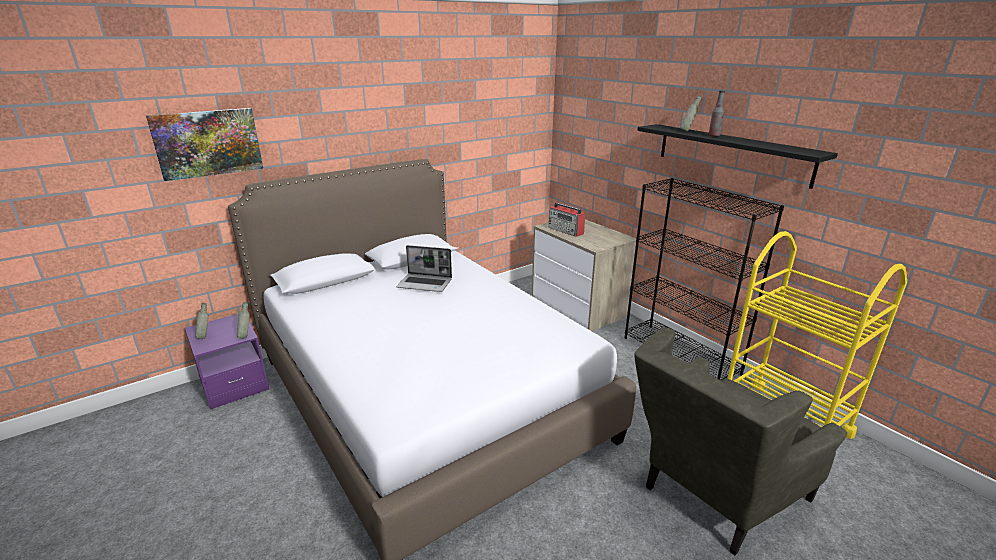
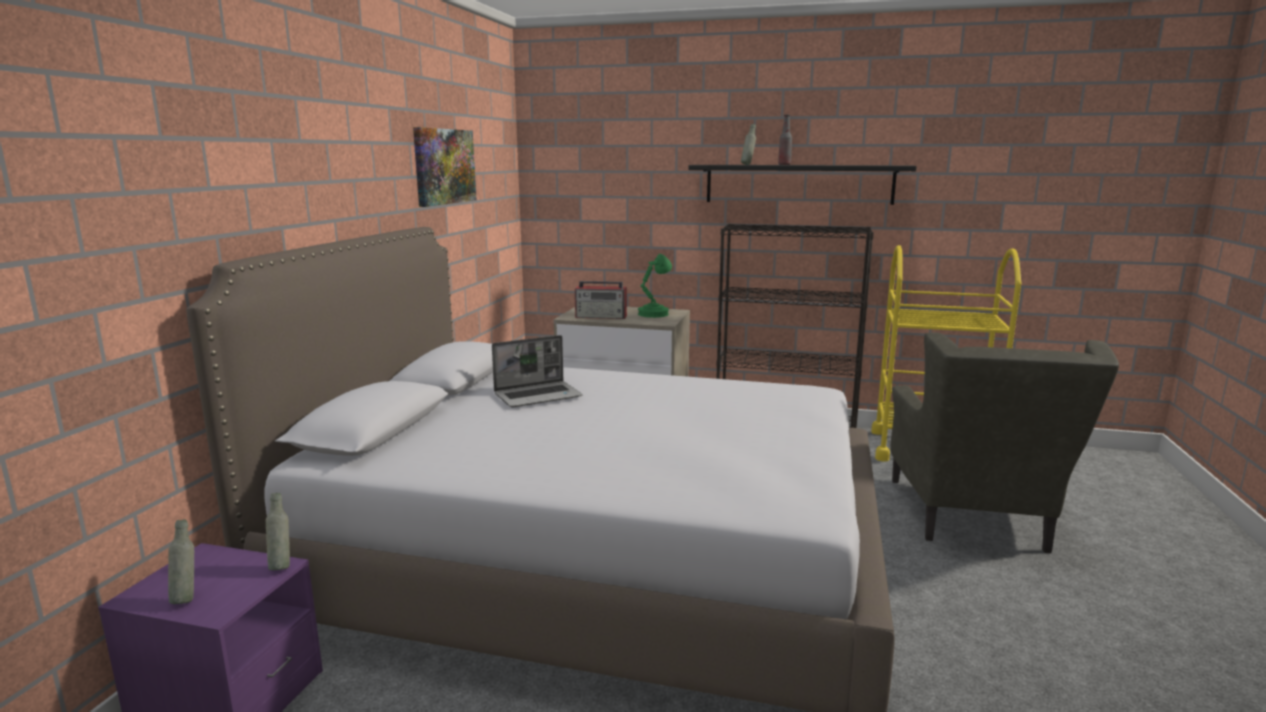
camera: 40 degrees left, 10 degrees down
(208, 143) = (142, 179): picture -> picture (444, 166)
(606, 237) = (654, 313): none -> green table lamp

